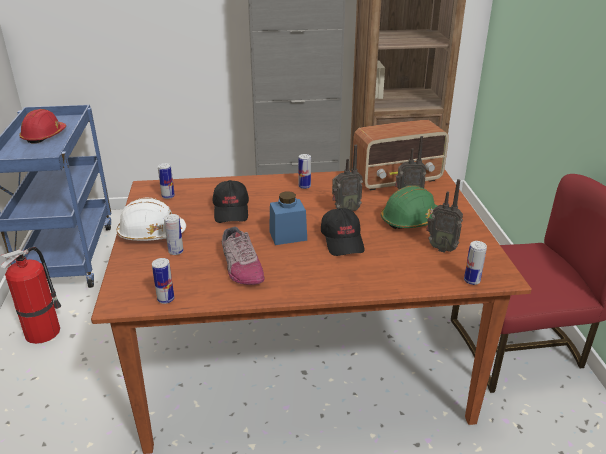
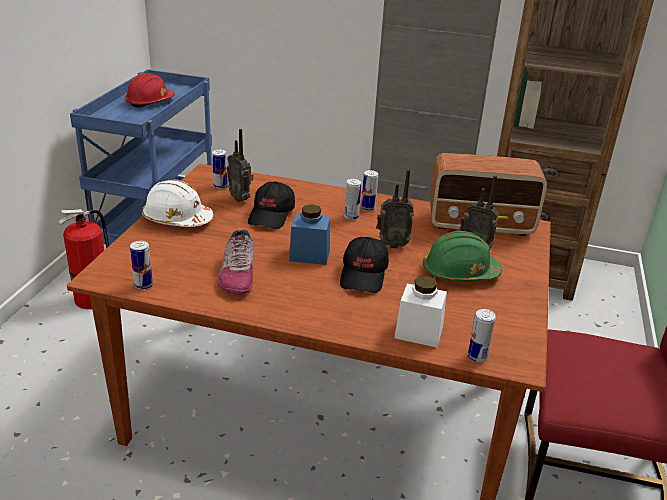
camera: 20 degrees right, 0 degrees up
(176, 251) = (187, 242): can -> can (351, 217)
(417, 274) = (418, 332): none -> white jar
(441, 248) = (471, 312): radio -> radio (241, 198)

